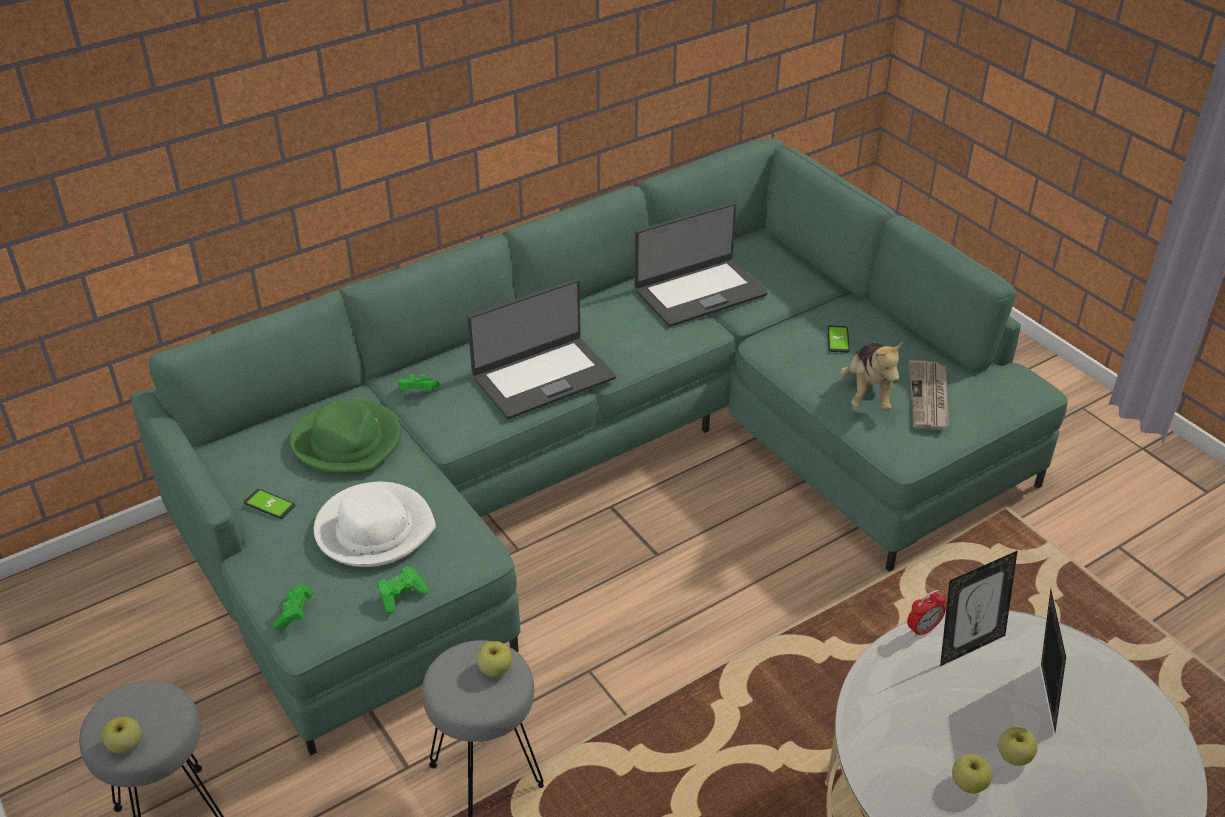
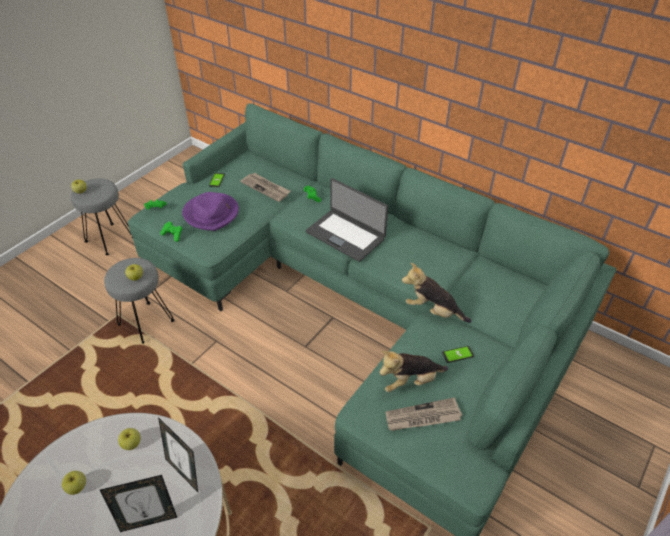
camera: 70 degrees right, 5 degrees up
(348, 441) = (266, 188): green hat -> newspaper
(374, 529) = (211, 214): white hat -> purple hat
(699, 292) = (463, 276): laptop -> none
(746, 340) = (433, 311): none -> plush toy
(923, 629) = (193, 445): alarm clock -> none
(1013, 756) = (99, 509): apple -> apple (132, 444)

